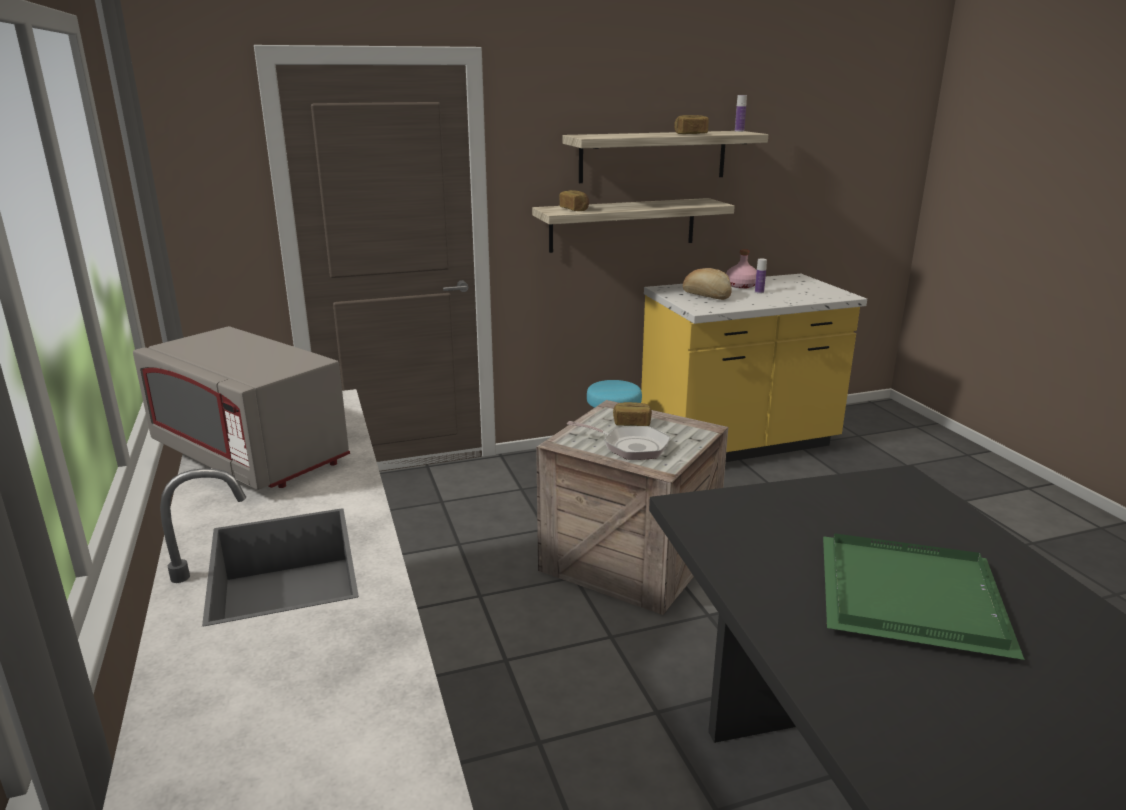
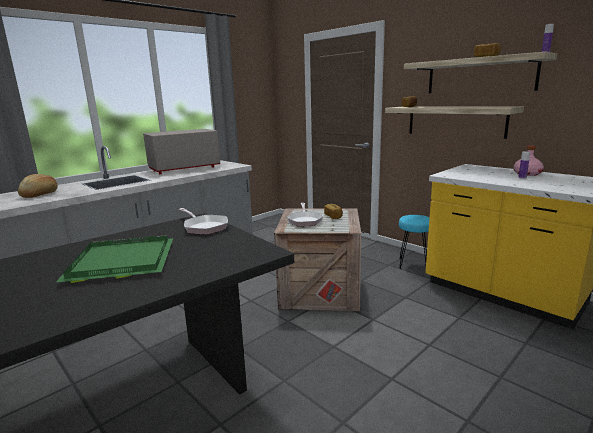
camera: 65 degrees right, 5 degrees down
(251, 455) = (184, 168): grey microwave -> grey microwave turned 45 degrees clockwise
(706, 296) = (477, 172): bread -> bread (40, 194)
(750, 507) = (204, 227): none -> frying pan

